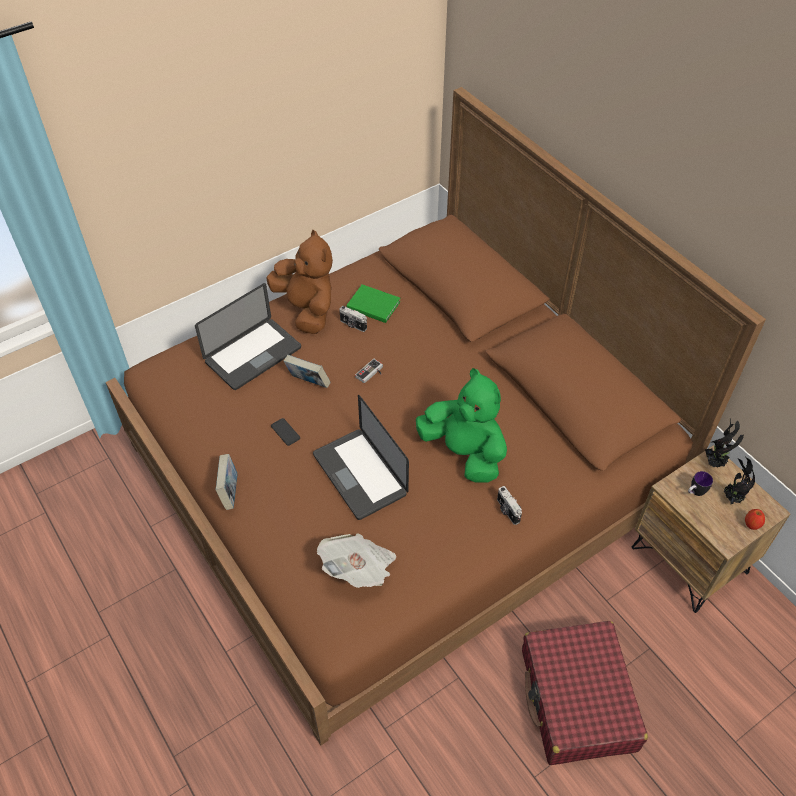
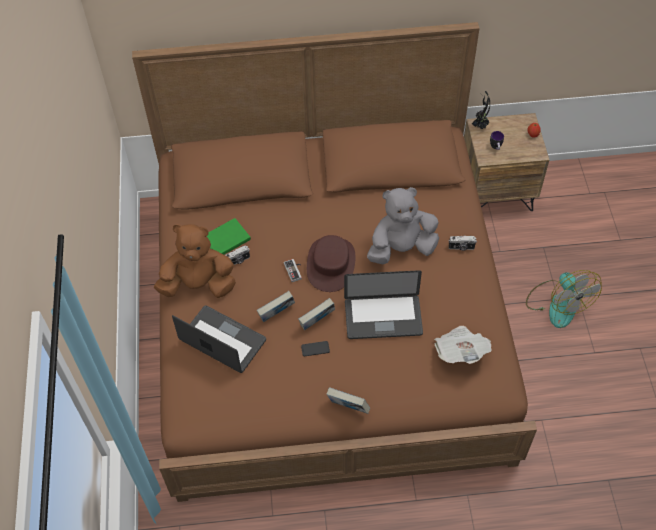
camera: 60 degrees left, 5 degrees up
(253, 355) = (222, 340): laptop -> laptop turned 45 degrees counterclockwise
(319, 419) = (317, 322): none -> book
(399, 400) = (331, 264): none -> brown hat
(464, 452) = (401, 248): green plush toy -> grey plush toy
(577, 700) = (557, 303): red suitcase -> fan
(731, 497) = (509, 133): potted plant -> none

